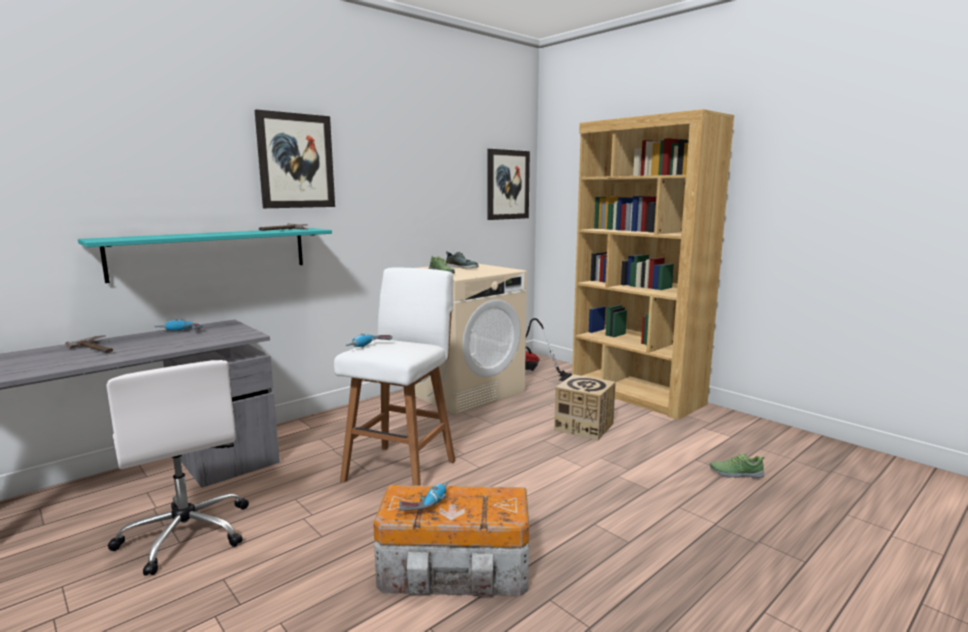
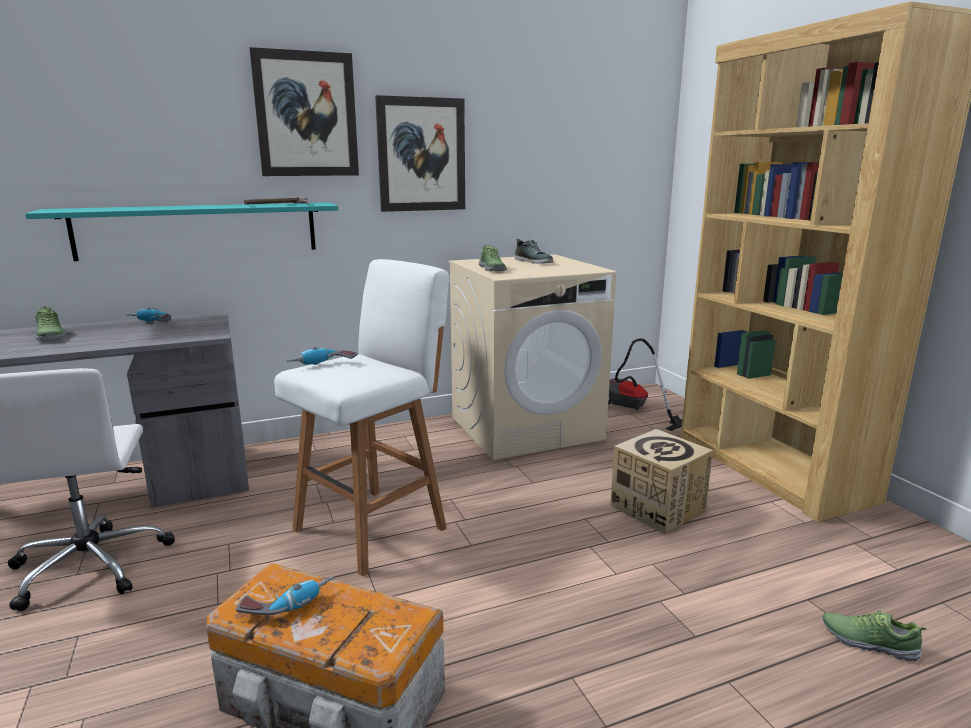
camera: 20 degrees right, 5 degrees up
(99, 348) = (50, 336): hammer -> shoe
(507, 185) = (626, 146): picture -> picture (421, 155)

